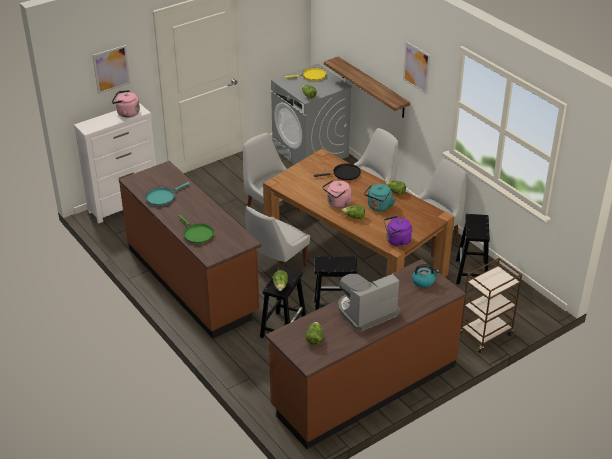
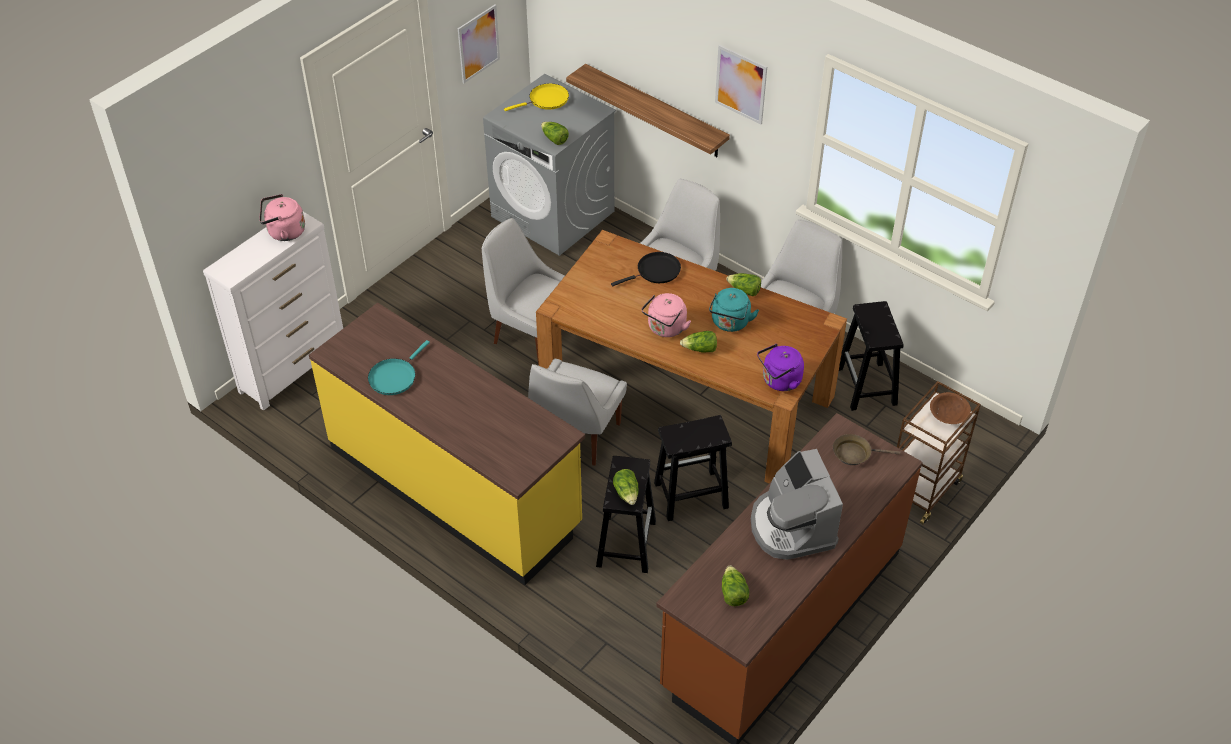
camera: 15 degrees left, 10 degrees up
(111, 69) = (248, 167): picture -> picture (478, 43)
(193, 280) = (455, 486): brown counter -> yellow counter
(197, 234) = (478, 437): green frying pan -> none
(366, 311) = (791, 527): coffee machine -> coffee machine turned 60 degrees counterclockwise
(423, 281) = (855, 453): kettle -> brown frying pan
(500, 279) = (948, 415): none -> brown bowl

